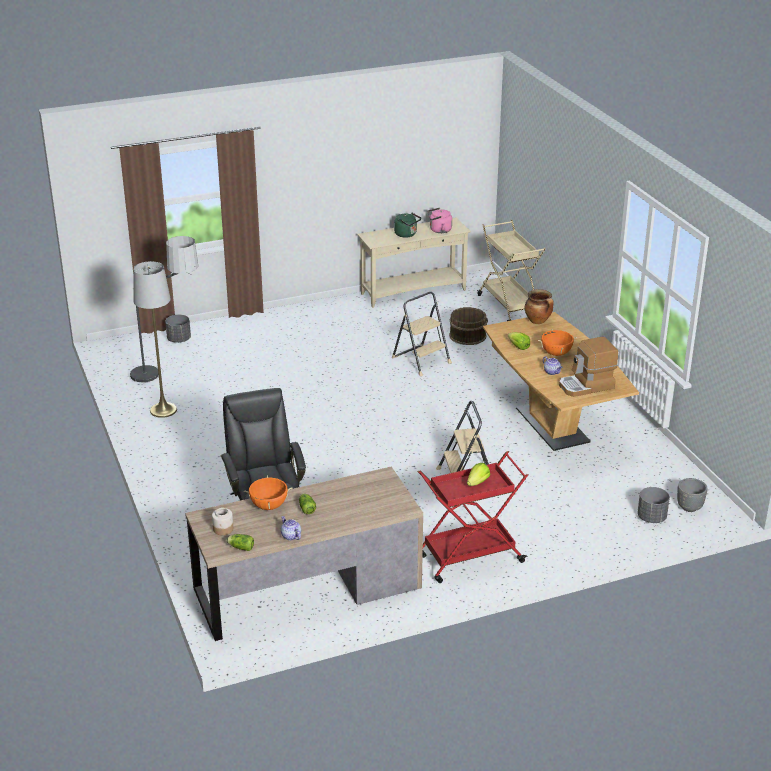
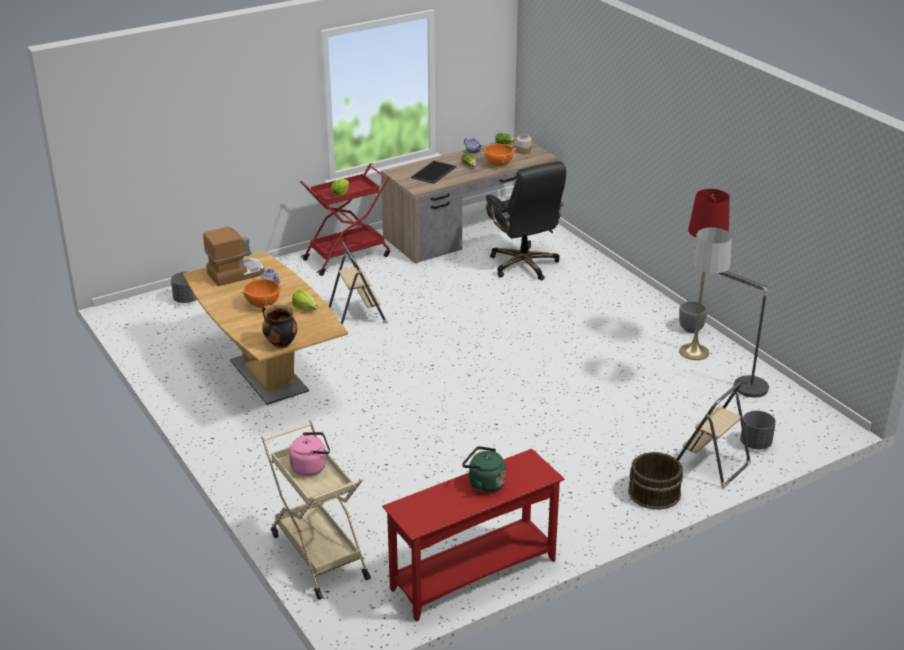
camera: 170 degrees right, 0 degrees up
(163, 410) = (694, 352): grey floor lamp -> red floor lamp
(356, 500) = (434, 173): none -> tray
(413, 291) = (473, 575): beige console table -> red console table
(420, 359) = (432, 447): beige step ladder -> beige step ladder (713, 465)
(439, 230) = (434, 499): pink kettle -> pink kettle (311, 467)
(467, 335) = (375, 493): brown bucket -> brown bucket (654, 493)
(689, 507) = (149, 310): grey planter -> grey planter (691, 329)

